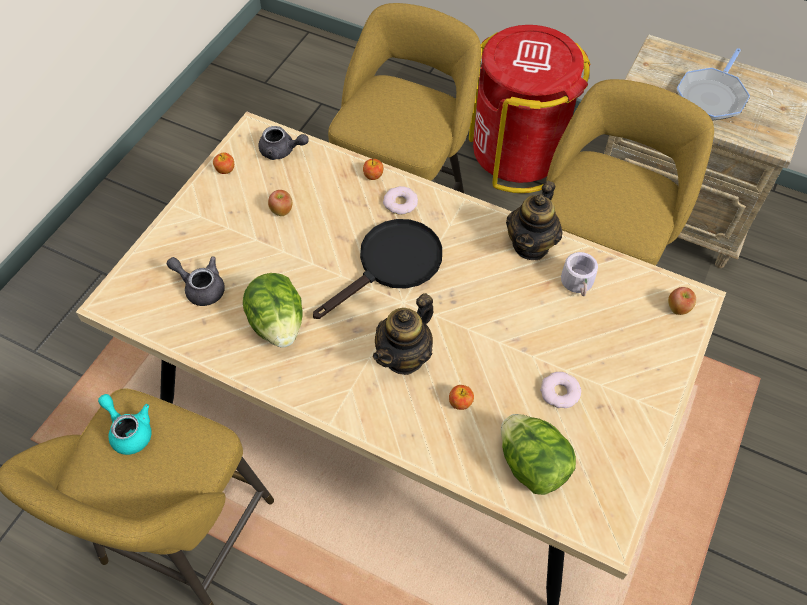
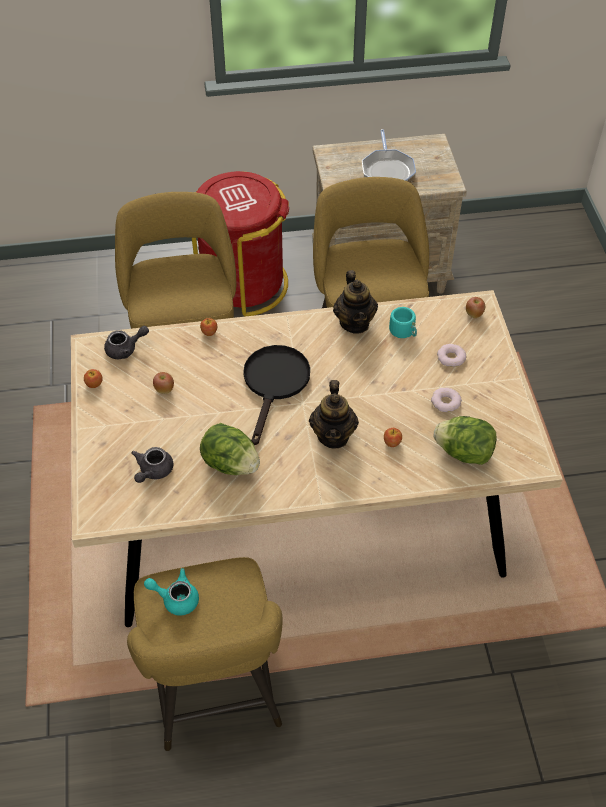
camera: 35 degrees left, 5 degrees down
(201, 288) = (153, 471): grey teapot -> grey teapot turned 60 degrees counterclockwise
(400, 203) = (245, 341): donut -> donut (451, 358)
(579, 284) = (405, 331): grey mug -> turquoise mug

